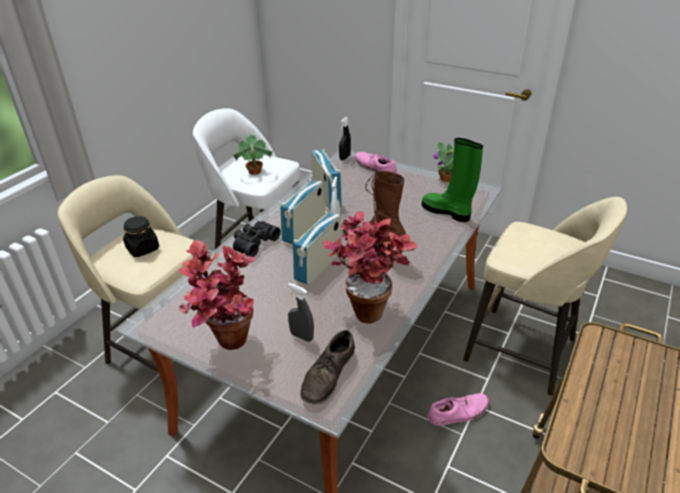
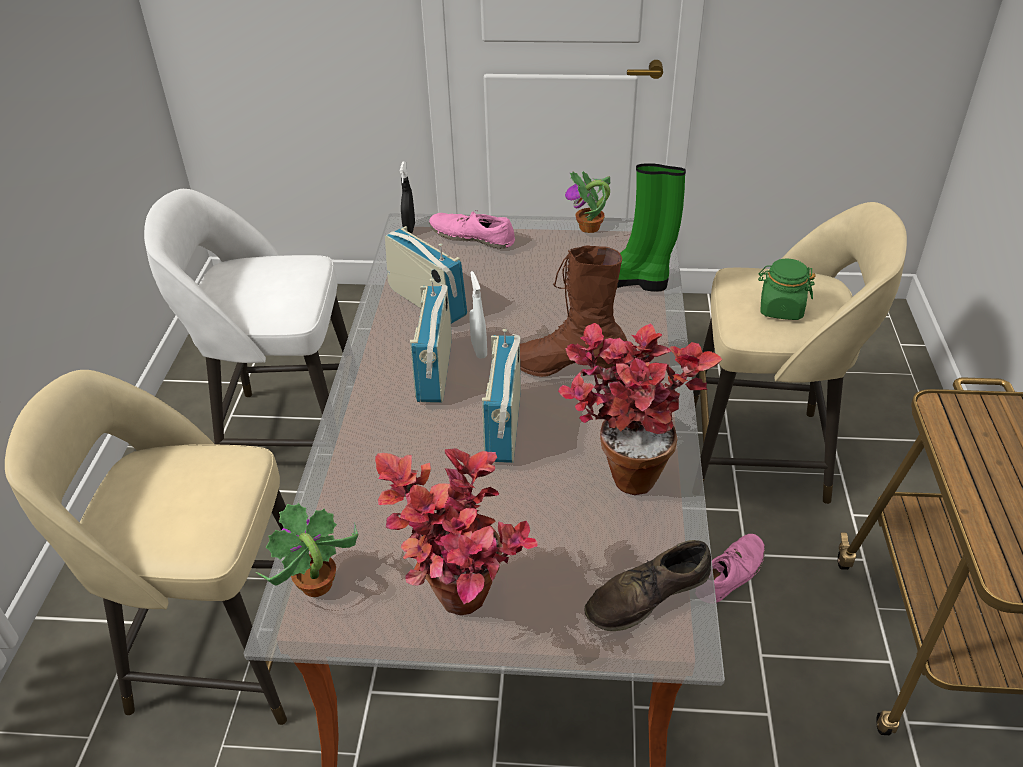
camera: 25 degrees left, 5 degrees up
(142, 248) = (172, 491): black jar -> none
(254, 172) = (270, 292): potted plant -> potted plant (316, 585)
(254, 243) = (370, 420): black binoculars -> none
(301, 336) = (563, 550): grey spray bottle -> none
(328, 375) = (647, 595): brown shoe -> brown shoe turned 60 degrees clockwise
(535, 252) = (780, 309): none -> green jar

